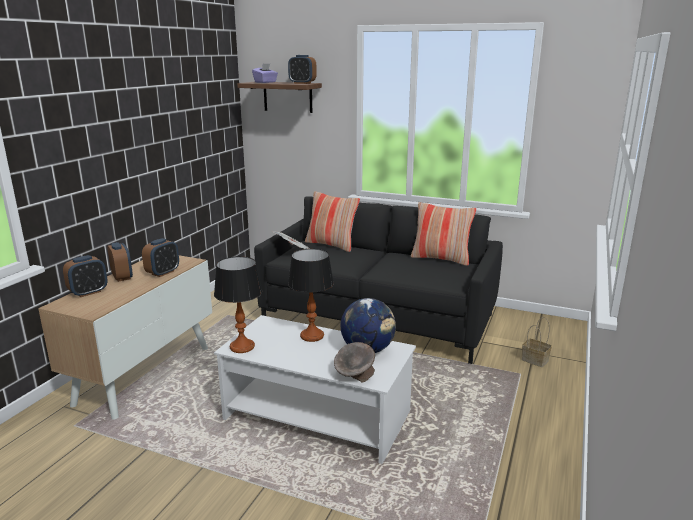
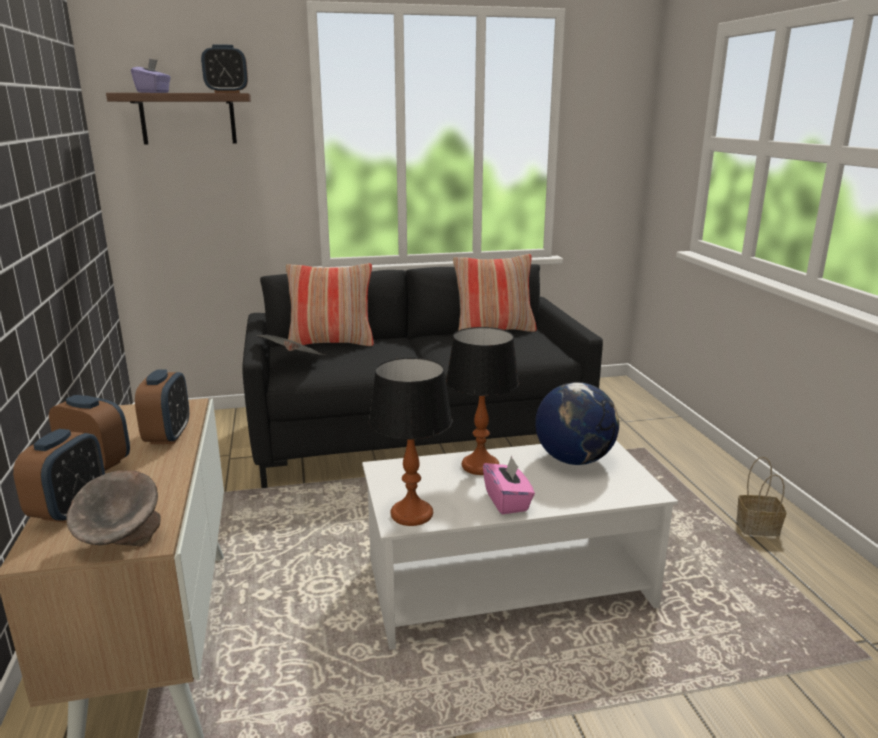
camera: 35 degrees left, 0 degrees up
(295, 357) = (507, 501): none -> pink tissue box
(355, 376) = (615, 496): grey bowl -> grey bowl (121, 541)
(534, 360) = (636, 429): basket -> basket (756, 528)

